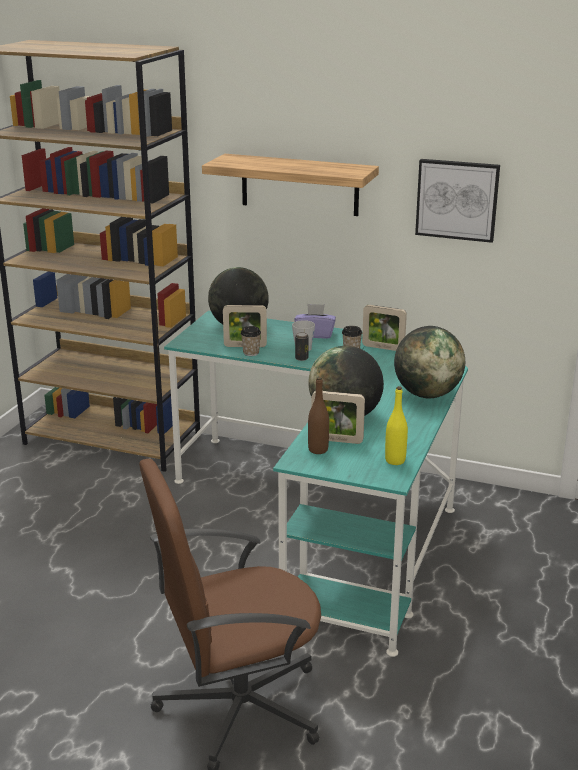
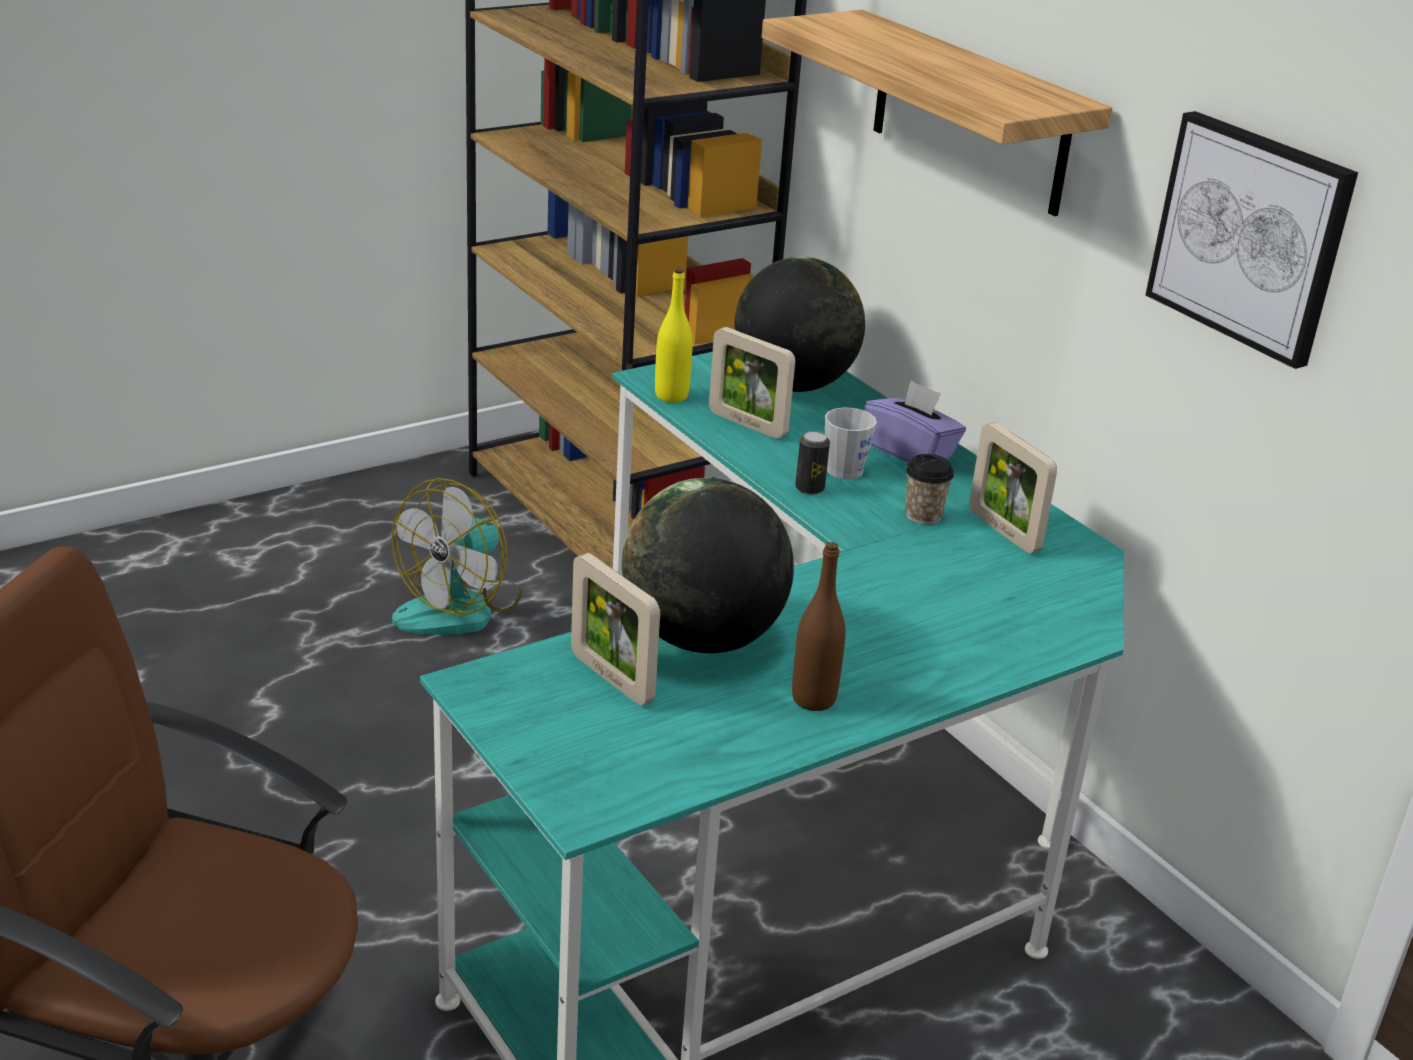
camera: 35 degrees right, 5 degrees up
(94, 496) = (460, 607): none -> fan
(251, 353) = (735, 441): cup -> none
(318, 450) = (548, 680): brown bottle -> brown bottle (813, 699)
(395, 460) = (649, 775): yellow bottle -> yellow bottle (671, 396)
(427, 394) = (937, 667): globe -> none

